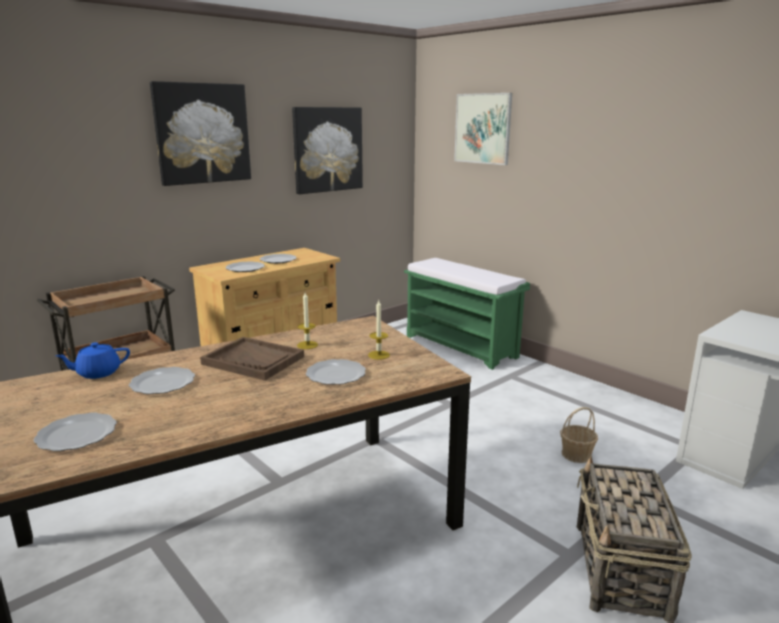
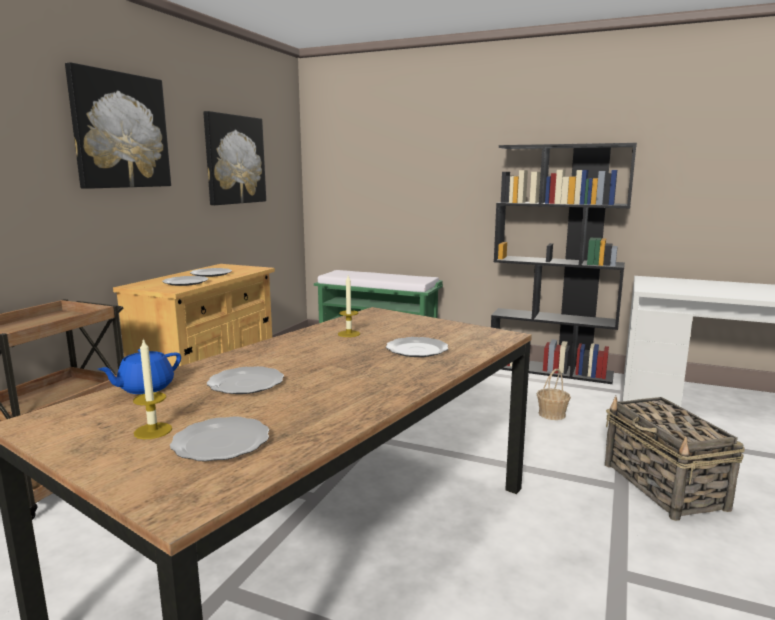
camera: 25 degrees left, 5 degrees down
(253, 360) = (315, 352): brown tray -> none
(378, 355) = (429, 331): candle -> candle (153, 431)
(482, 128) = (380, 141): picture -> none
(629, 402) = (551, 370): none -> black bookcase

